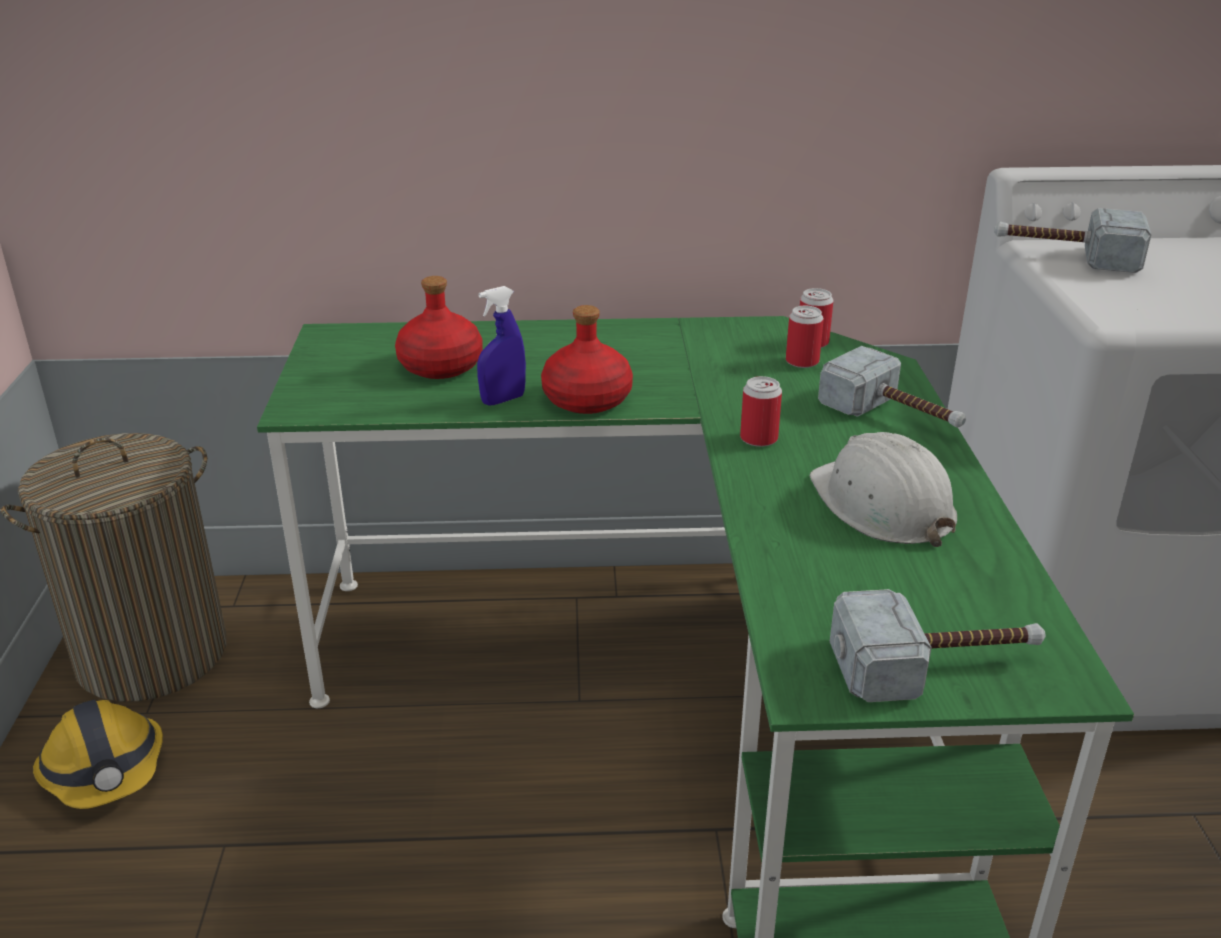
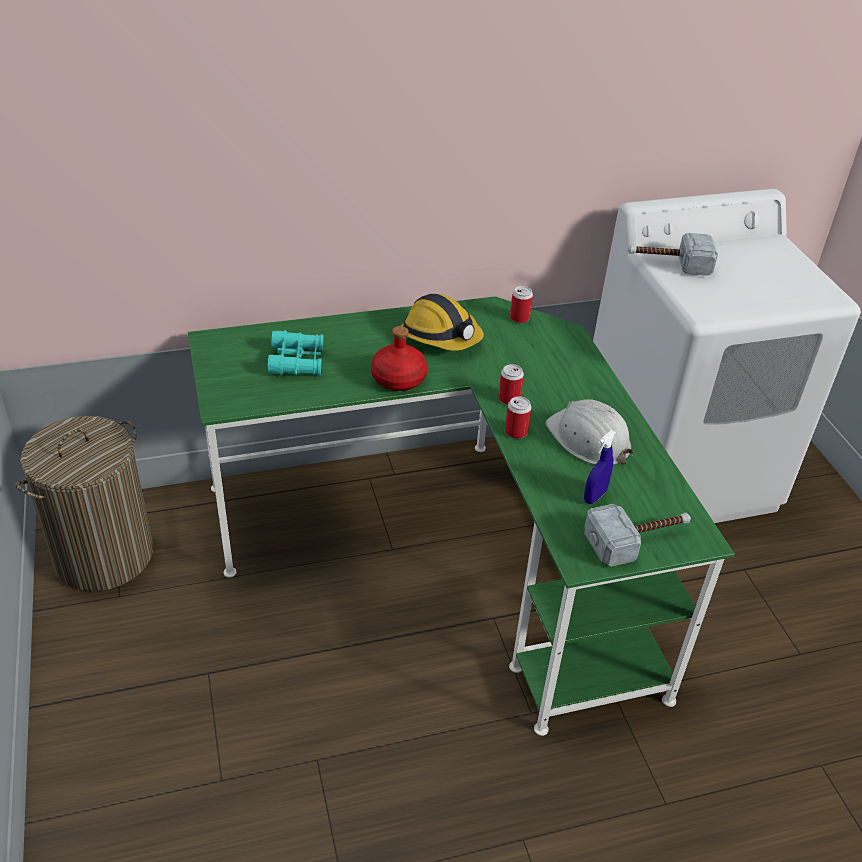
camera: 15 degrees left, 10 degrees up
(105, 770) = (110, 638): hard hat -> hard hat (440, 336)
(441, 367) = (297, 361): red bottle -> turquoise binoculars
(503, 400) = (347, 385): blue spray bottle -> blue spray bottle (595, 496)
(802, 362) = (517, 335): can -> can (516, 432)
(894, 416) = (580, 373): hammer -> none

